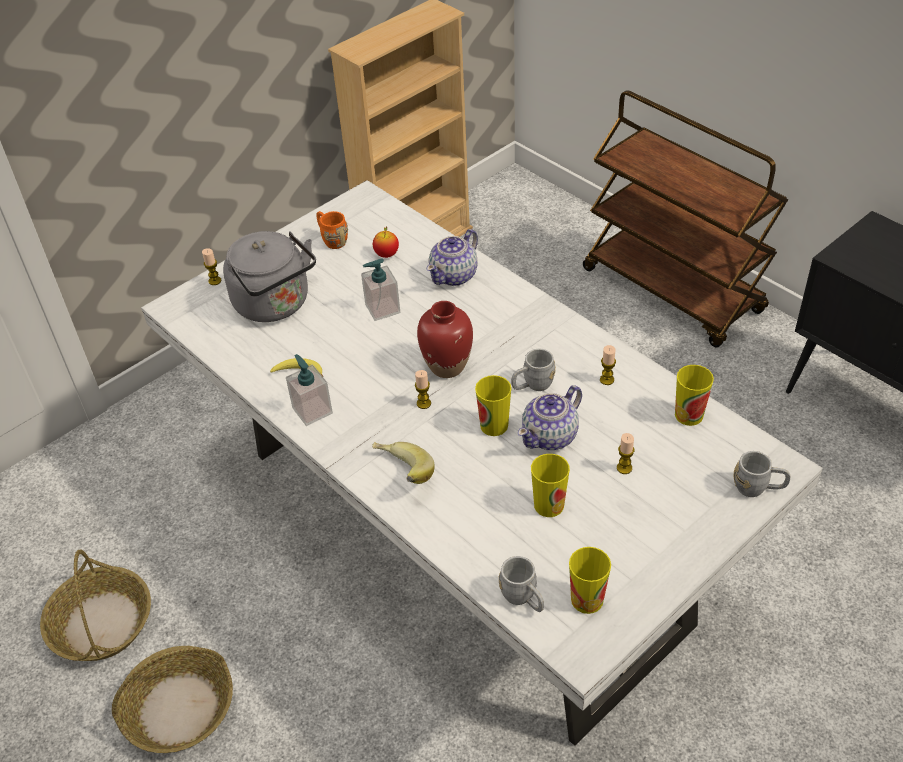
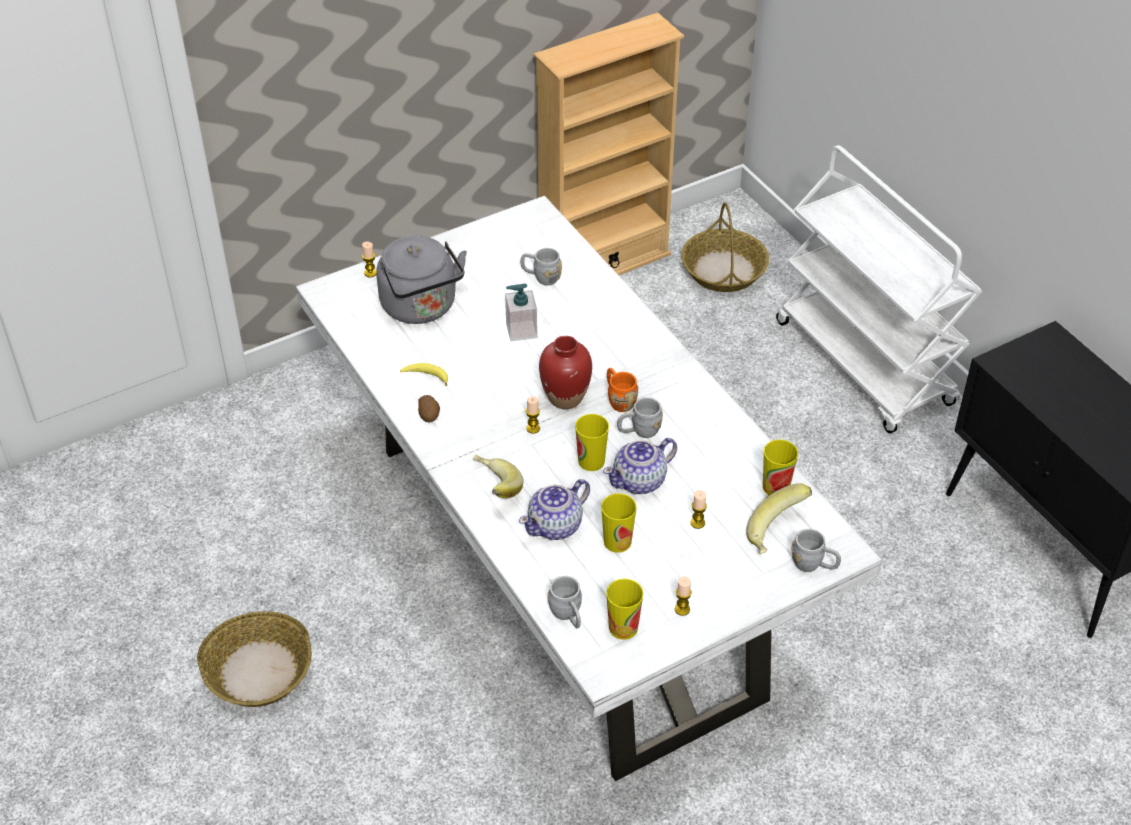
camera: 10 degrees right, 0 degrees up
(101, 623) = (203, 581): basket -> basket (723, 270)
(312, 410) = (429, 415): soap dispenser -> potato
(332, 239) = (492, 252): orange mug -> orange mug (619, 399)
(386, 254) = (541, 277): apple -> grey mug
(454, 275) = (600, 310): teapot -> teapot (556, 526)
(607, 380) = (711, 439): candle -> candle (682, 609)
(673, 291) = (865, 364): brown cart -> white cart
(709, 462) = (777, 533): none -> banana

